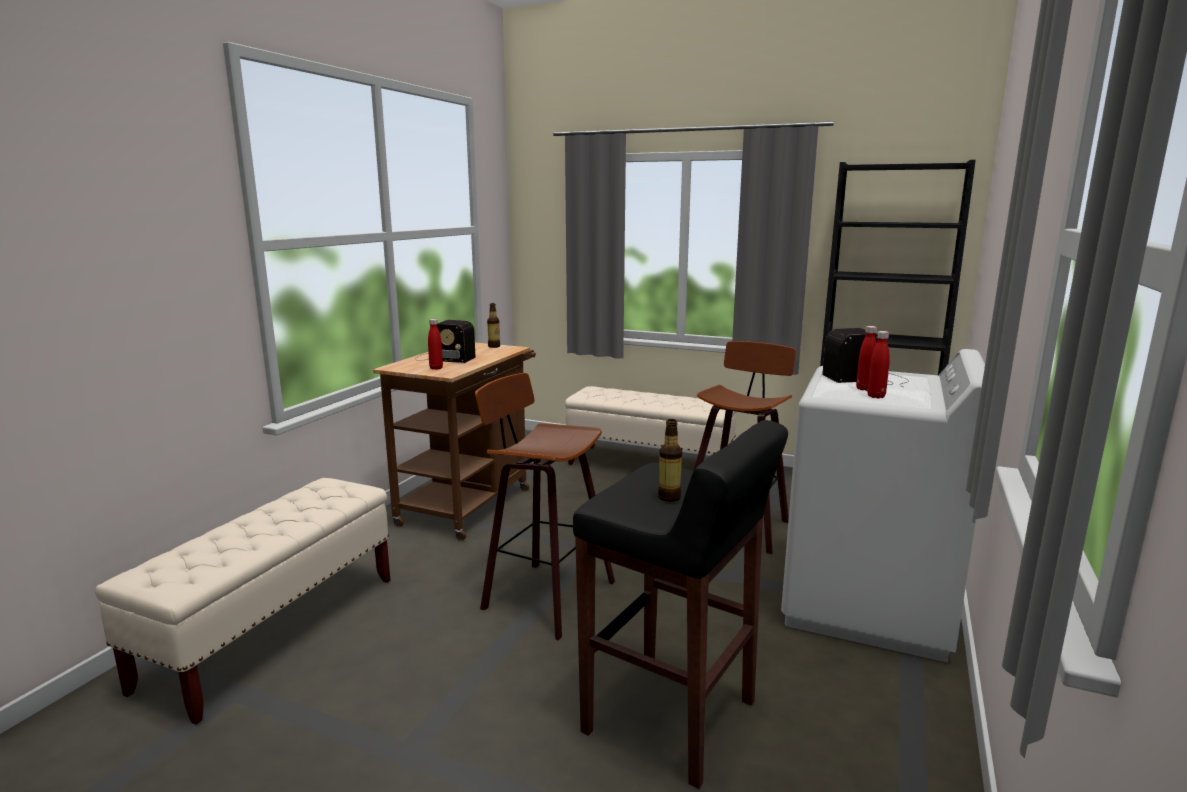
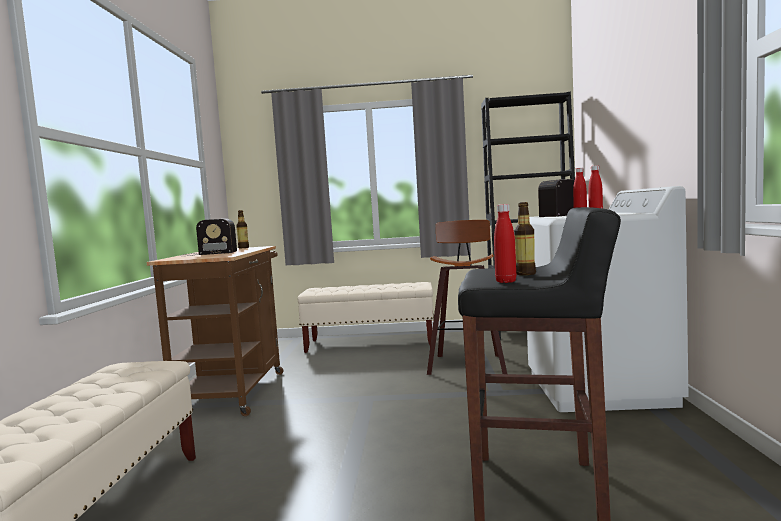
camera: 20 degrees left, 10 degrees down
(436, 368) = (210, 256): red bottle -> red bottle (506, 281)
(544, 596) = (355, 436): stool -> none

